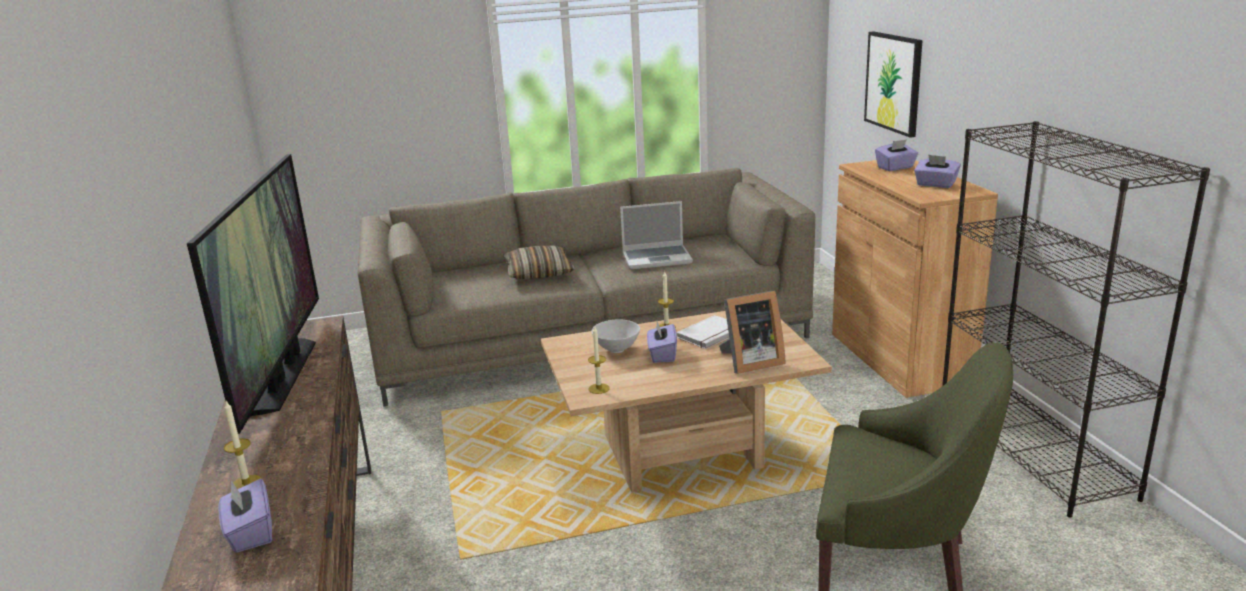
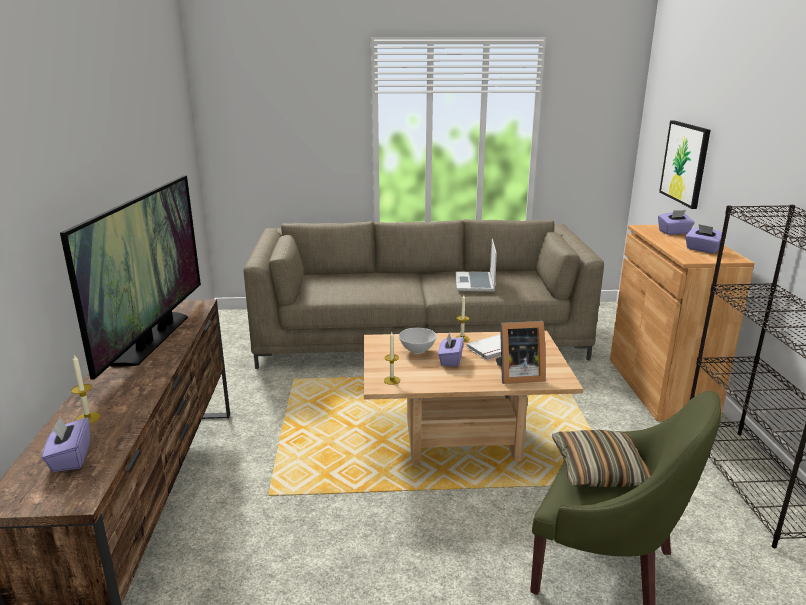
camera: 10 degrees right, 0 degrees up
(539, 272) = (382, 284): pillow -> pillow (600, 470)
(657, 258) = (475, 283): laptop -> laptop turned 90 degrees clockwise

